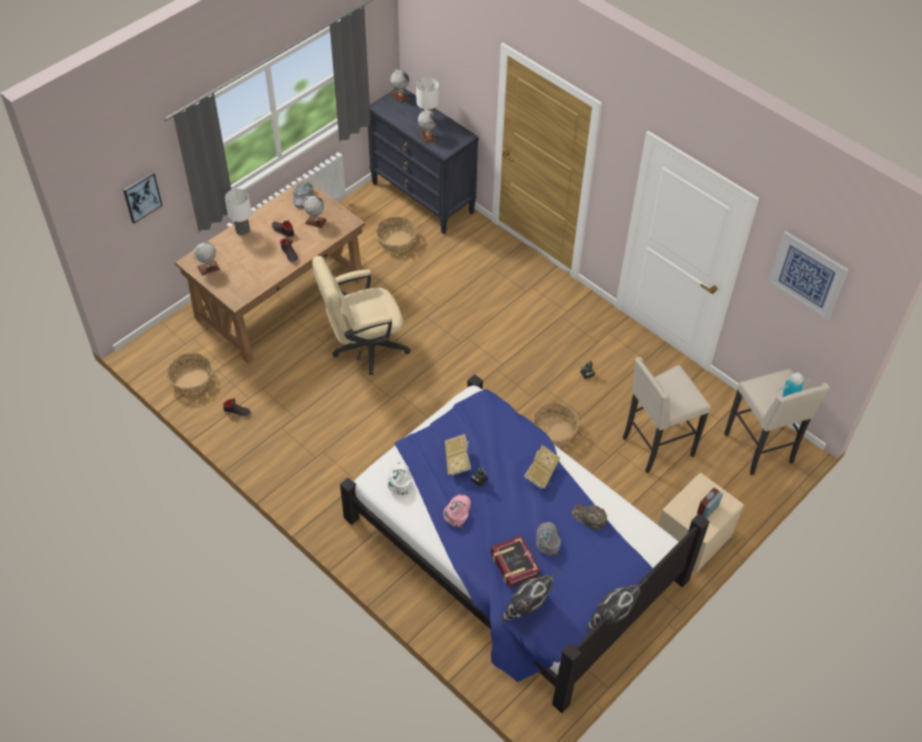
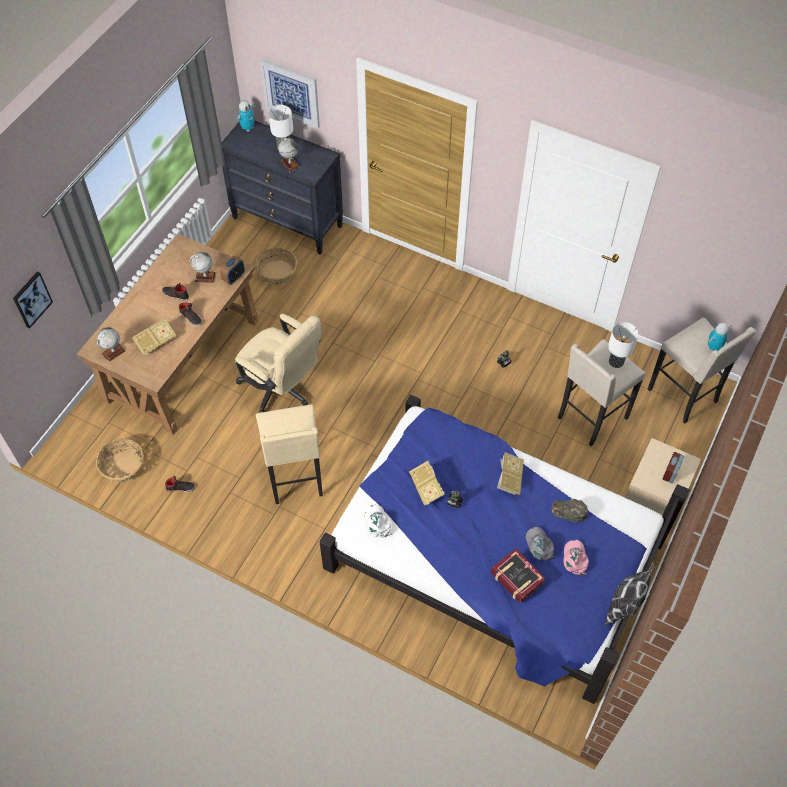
camera: 15 degrees left, 5 degrees up
(243, 230) = (135, 304): table lamp -> table lamp (616, 362)
(249, 268) = (155, 342): none -> book
(302, 197) = (182, 254): grey cap -> none
(341, 228) = (234, 278): none -> alarm clock
(347, 430) = (295, 478): none -> beige stool
(363, 347) = (282, 389): beige office chair -> beige office chair turned 105 degrees counterclockwise
(400, 96) = (247, 128): globe -> toy robot
(457, 512) = (445, 540): pink cap -> pink cap (575, 558)
(528, 608) = (545, 618): pillow -> none
(554, 431) = (493, 427): basket -> none
(807, 275) = (718, 229): picture -> picture (290, 93)

